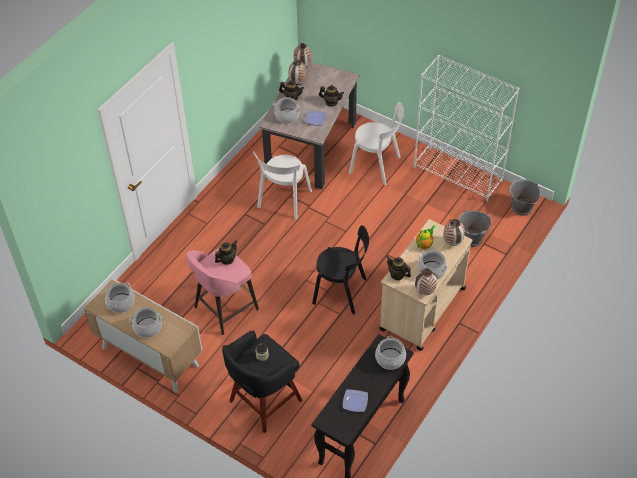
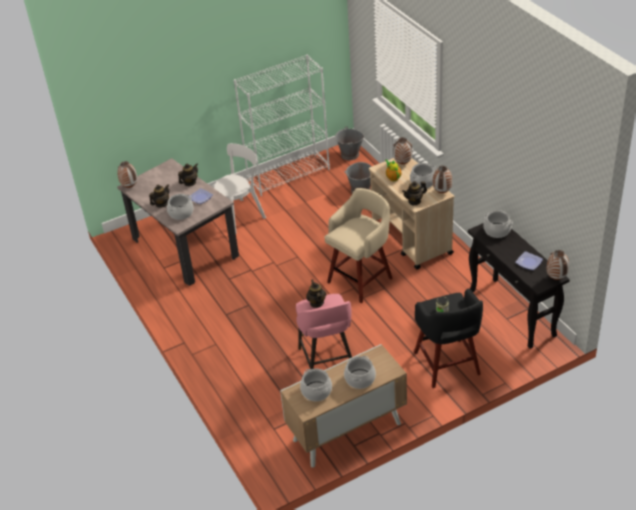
camera: 60 degrees left, 10 degrees down
(283, 201) = (231, 284): white chair -> none
(298, 84) = (148, 195): vase -> vase (556, 278)
(342, 291) = (361, 279): black chair -> beige stool

